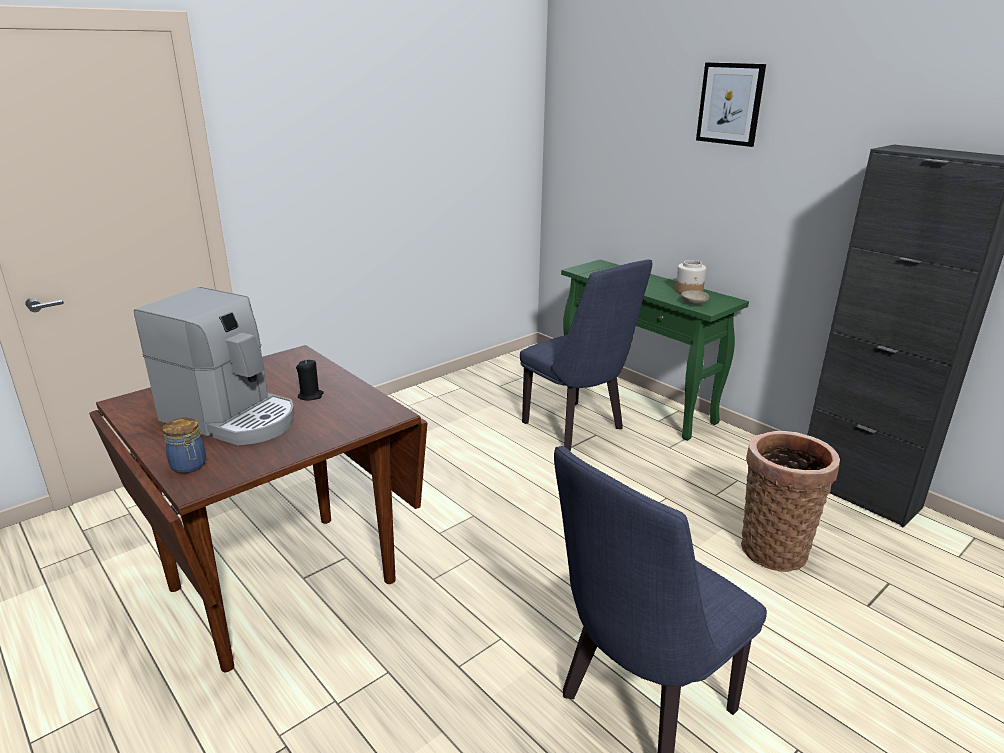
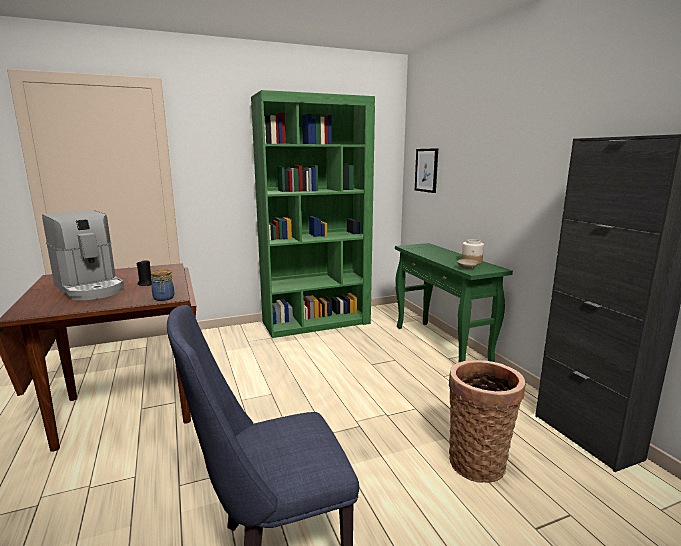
camera: 20 degrees right, 10 degrees down
(189, 466) = (33, 305): jar -> jar (163, 298)
(448, 394) = (316, 323): none -> green bookcase
(578, 429) = (385, 354): blue chair -> none
(730, 104) = (499, 126): picture -> picture (426, 170)

